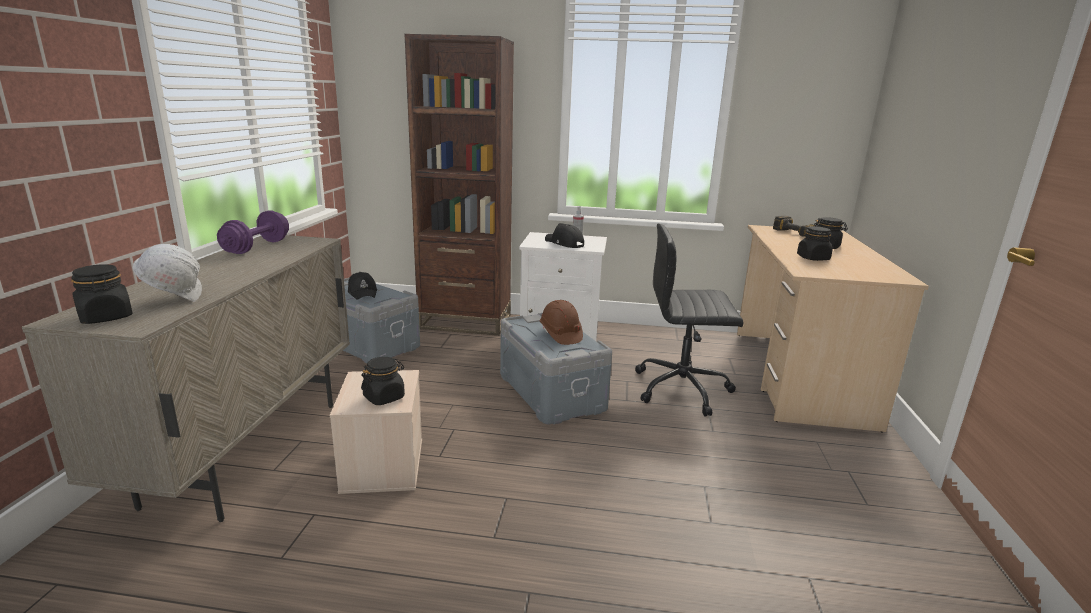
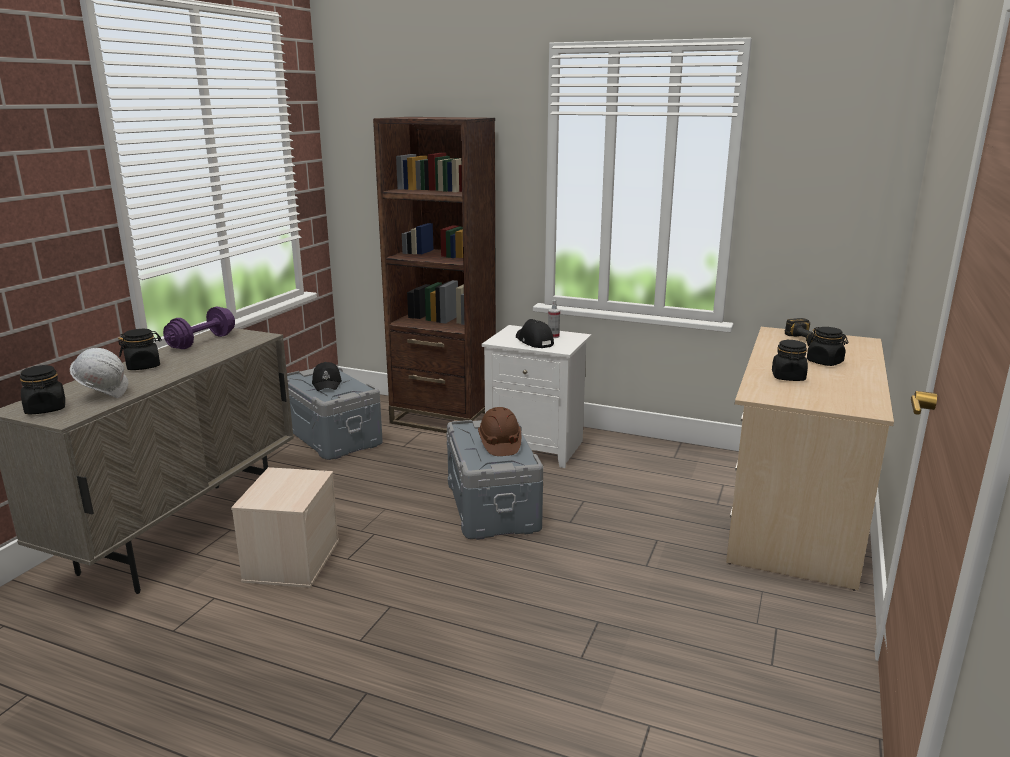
camera: 15 degrees right, 0 degrees up
(384, 397) = (286, 495): black jar -> black jar (143, 366)
(683, 389) = (642, 515): black office chair -> none

